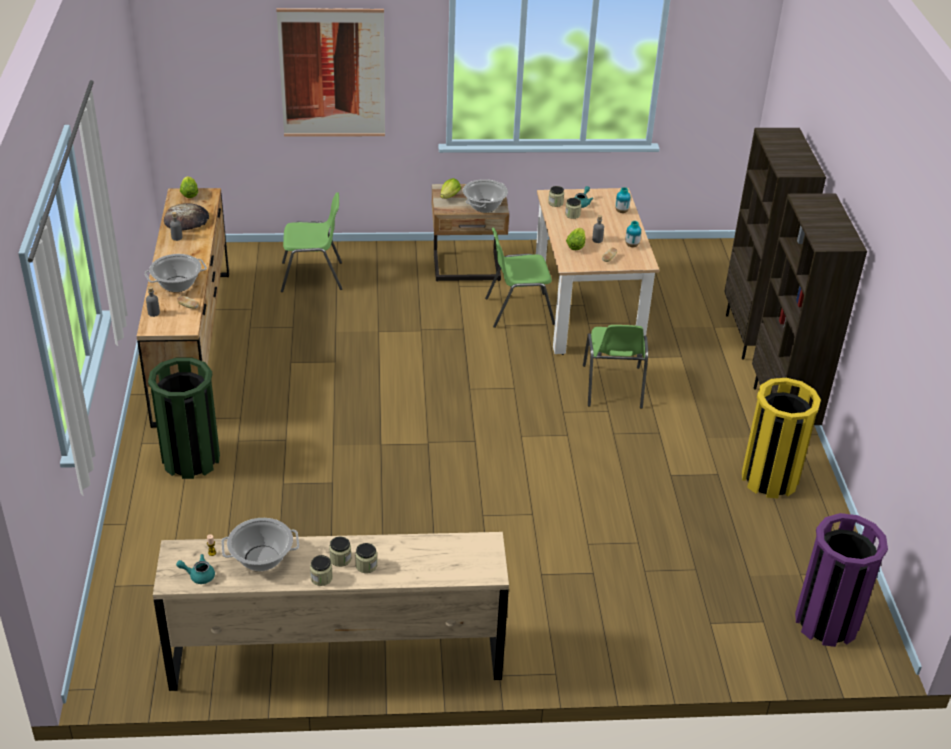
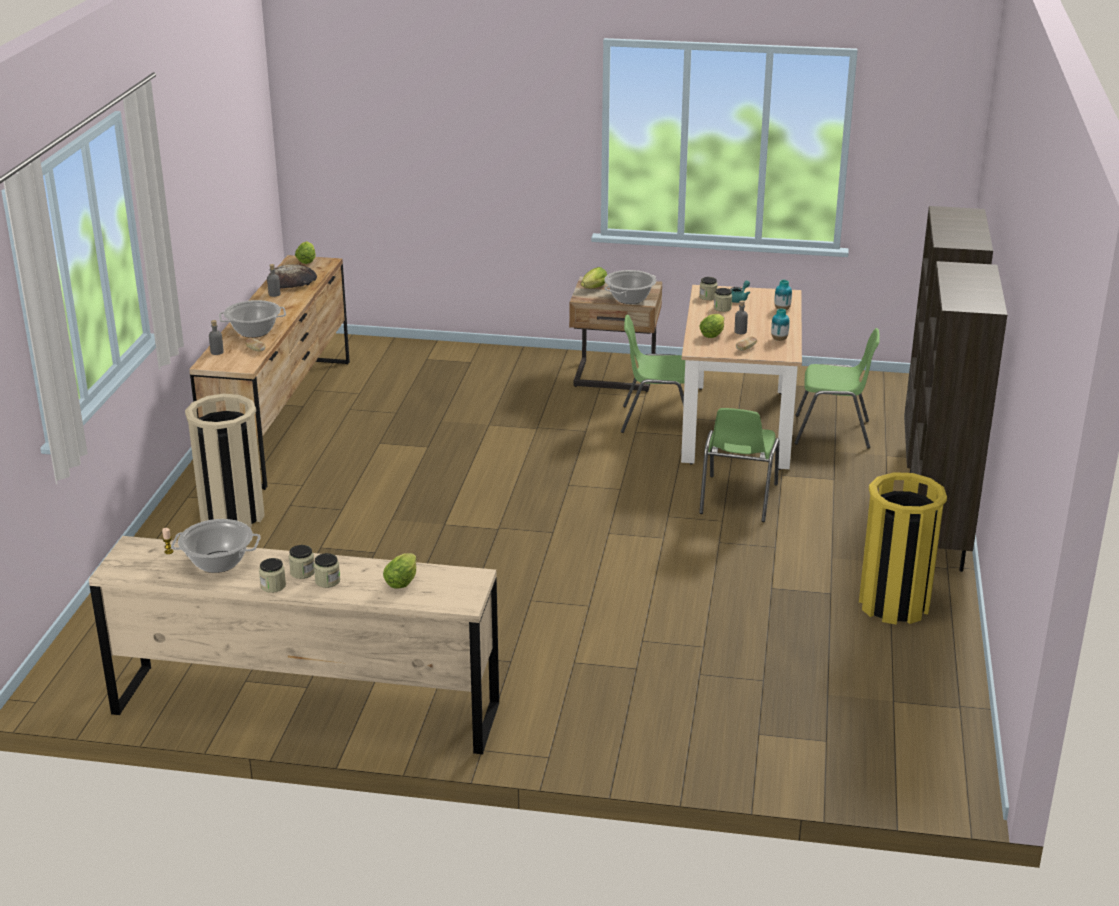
camera: 15 degrees right, 10 degrees down
(191, 459) = (232, 516): green trash can -> beige trash can
(198, 575) = (144, 569): turquoise teapot -> none
(313, 277) = (438, 371): green chair -> green chair (833, 432)
(332, 73) = (475, 142): picture -> none
(430, 555) = (403, 580): none -> lettuce
(827, 622) = (907, 751): purple trash can -> none

